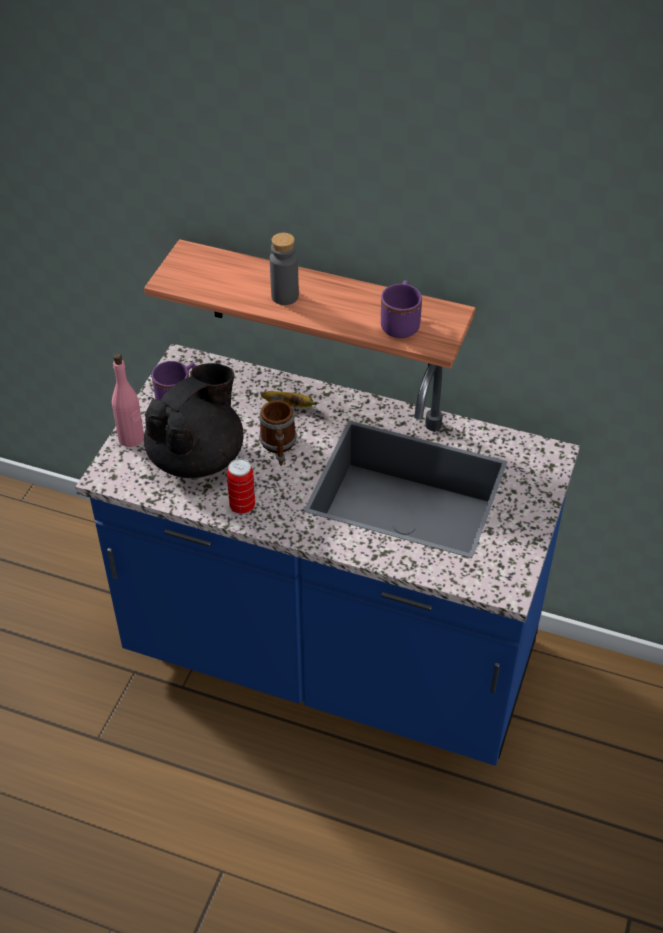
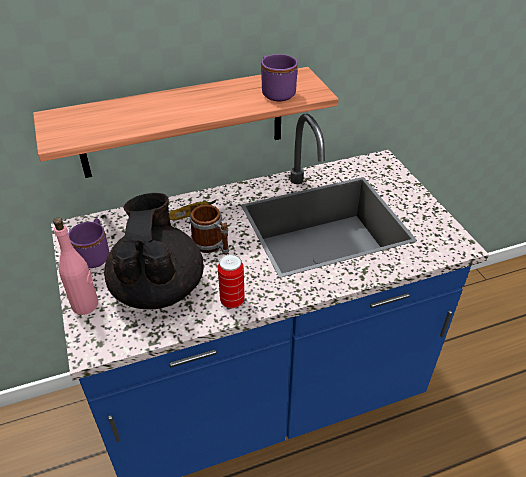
camera: 40 degrees left, 5 degrees down
(285, 296) = (170, 111): grey bottle -> none

